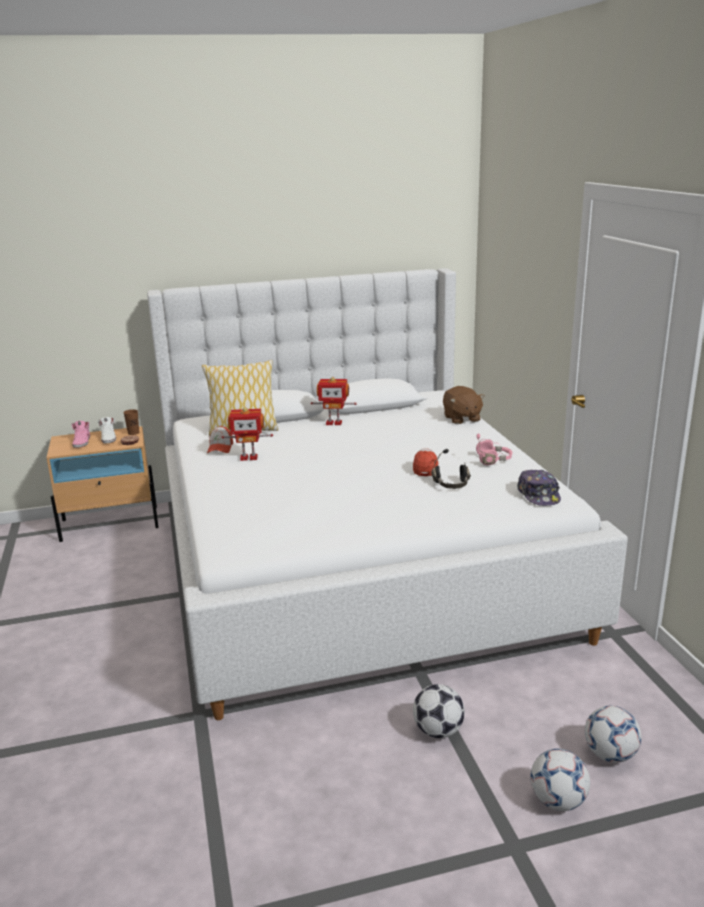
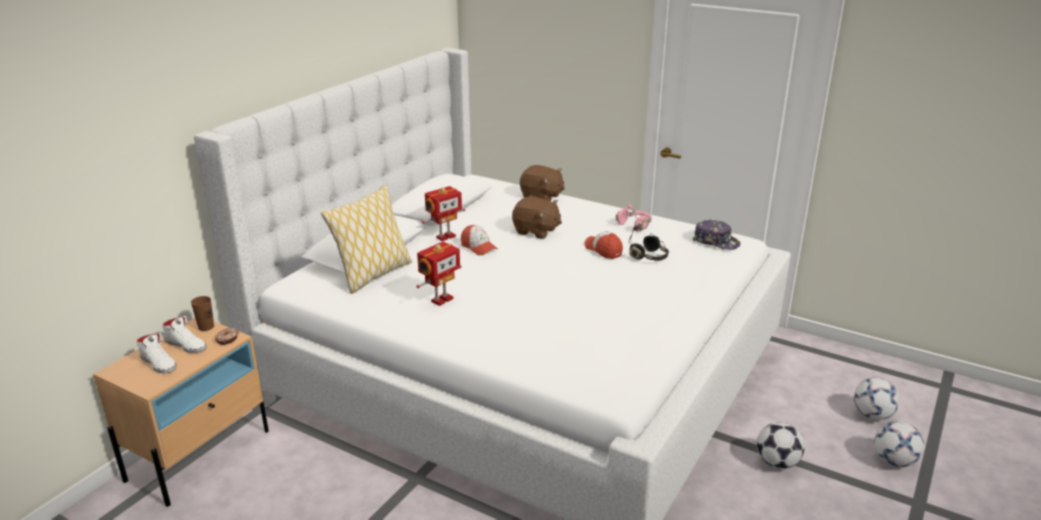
camera: 45 degrees left, 5 degrees up
(82, 442) = (159, 363): pink shoe -> white shoe
(220, 448) = (391, 301): cap -> cap (478, 247)
(404, 439) = (536, 231): none -> brown plush toy

